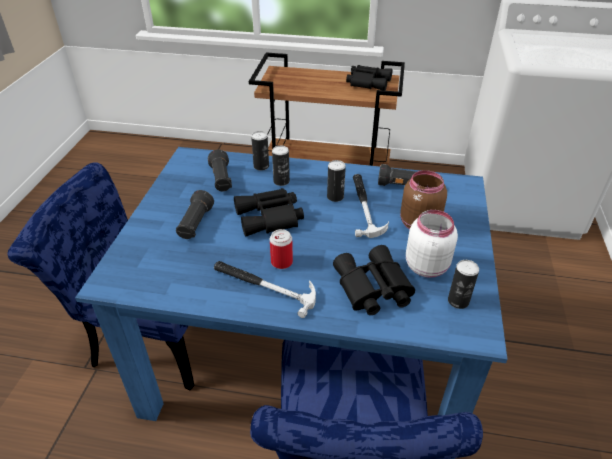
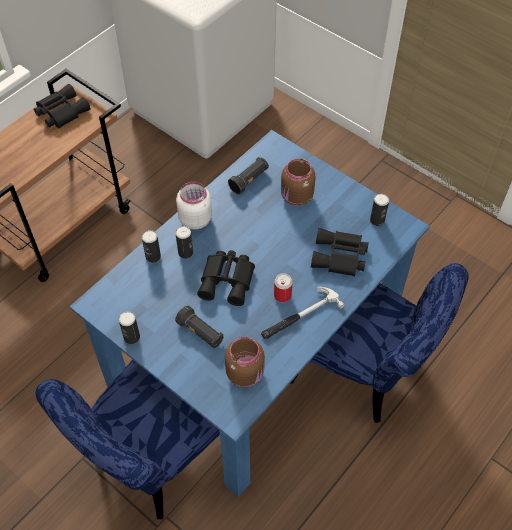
camera: 60 degrees left, 15 degrees up
(164, 273) = (246, 373): none -> brown jar
(221, 180) = (151, 293): black flashlight -> none
(335, 197) = (231, 228): can -> can (131, 337)
(364, 206) = (256, 216): hammer -> none
(427, 265) = (338, 217): white jar -> white jar (195, 219)

